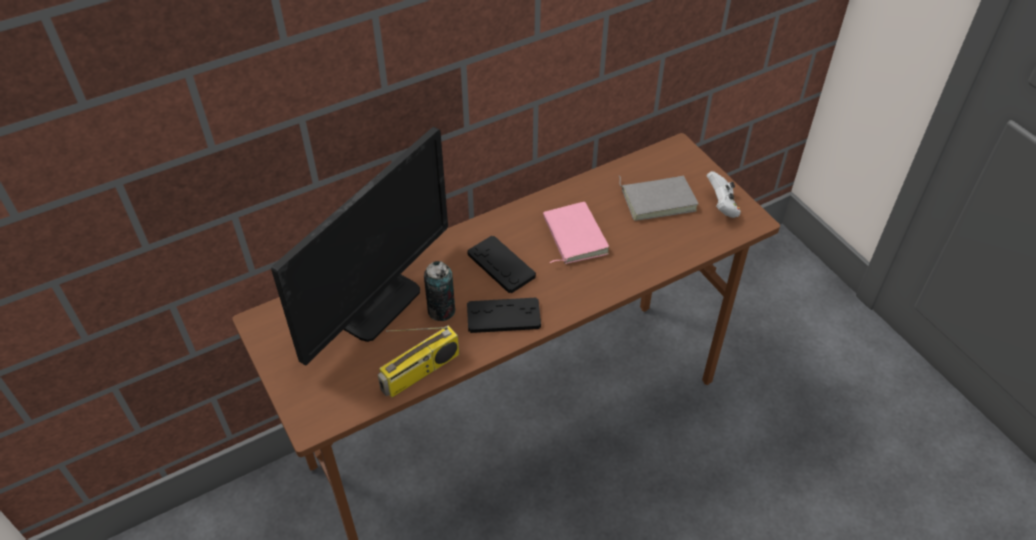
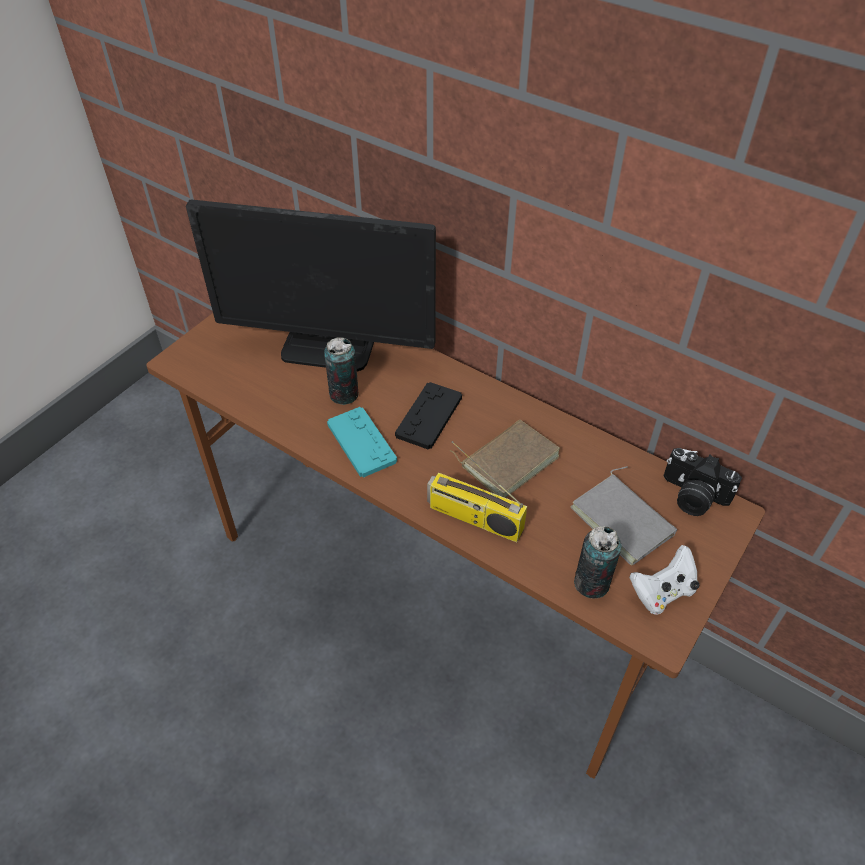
camera: 65 degrees right, 0 degrees up
(420, 372) = (262, 408): radio -> radio (473, 518)
(503, 316) = (361, 442): black game controller -> turquoise game controller
(572, 236) = (508, 460): pink book -> brown book
(656, 159) = (692, 496): none -> camera
(700, 236) = (591, 583): none -> can

